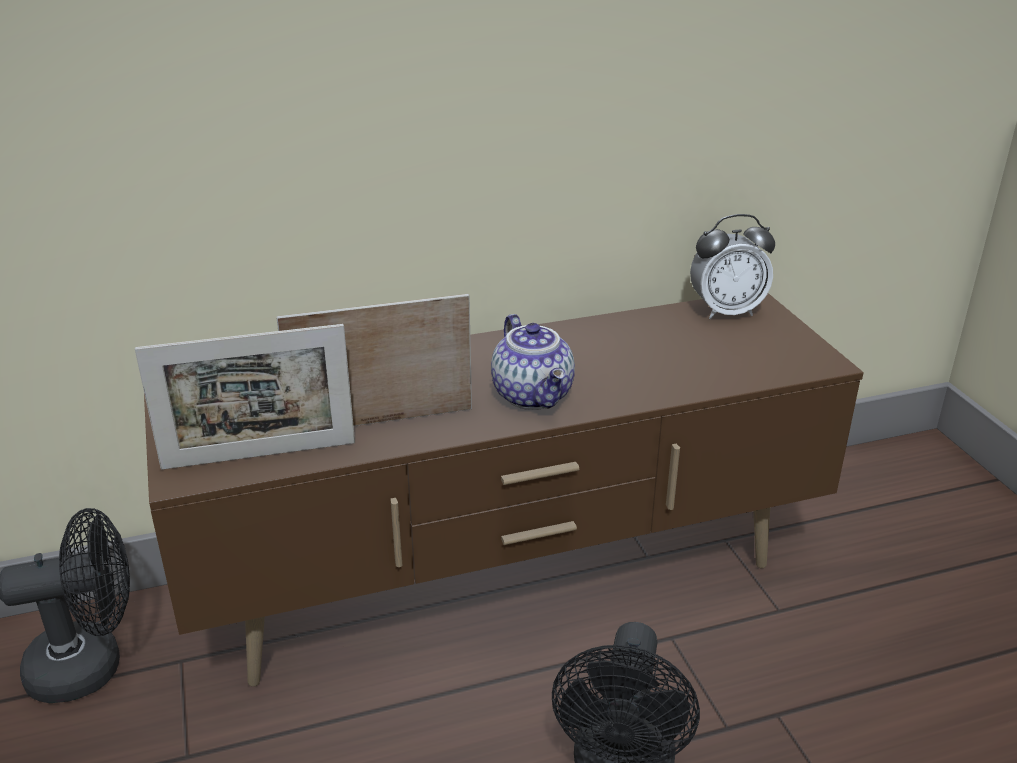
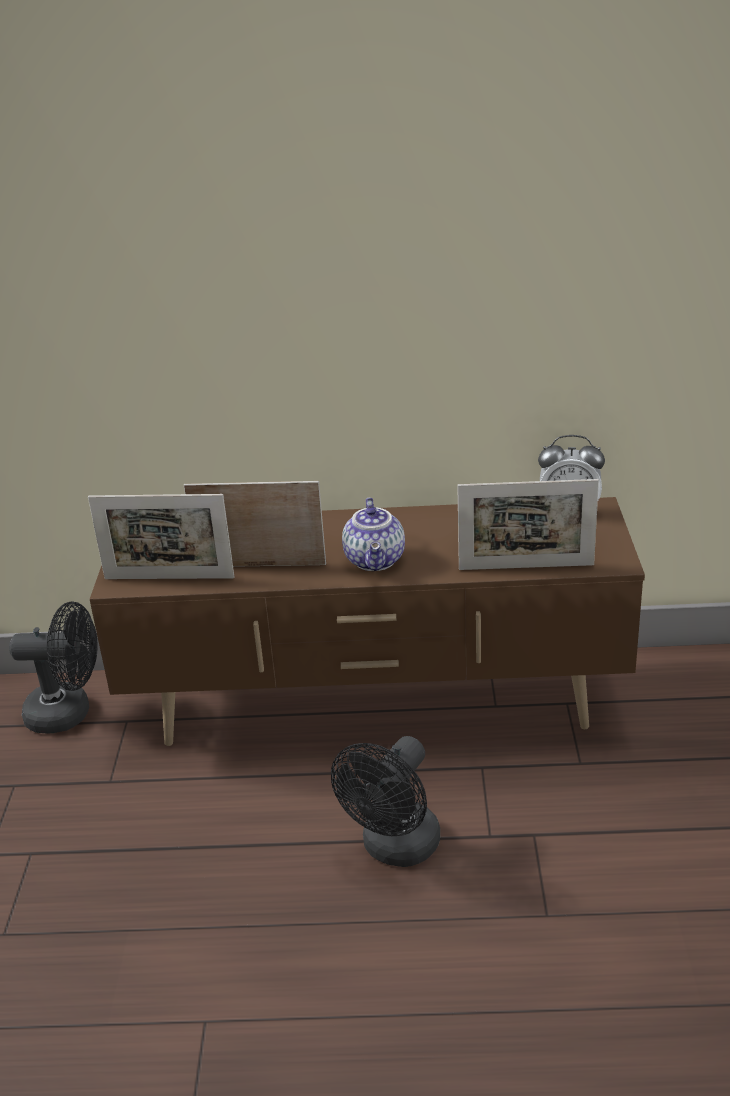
camera: 20 degrees right, 0 degrees up
(724, 380) = (526, 567): none -> picture frame

